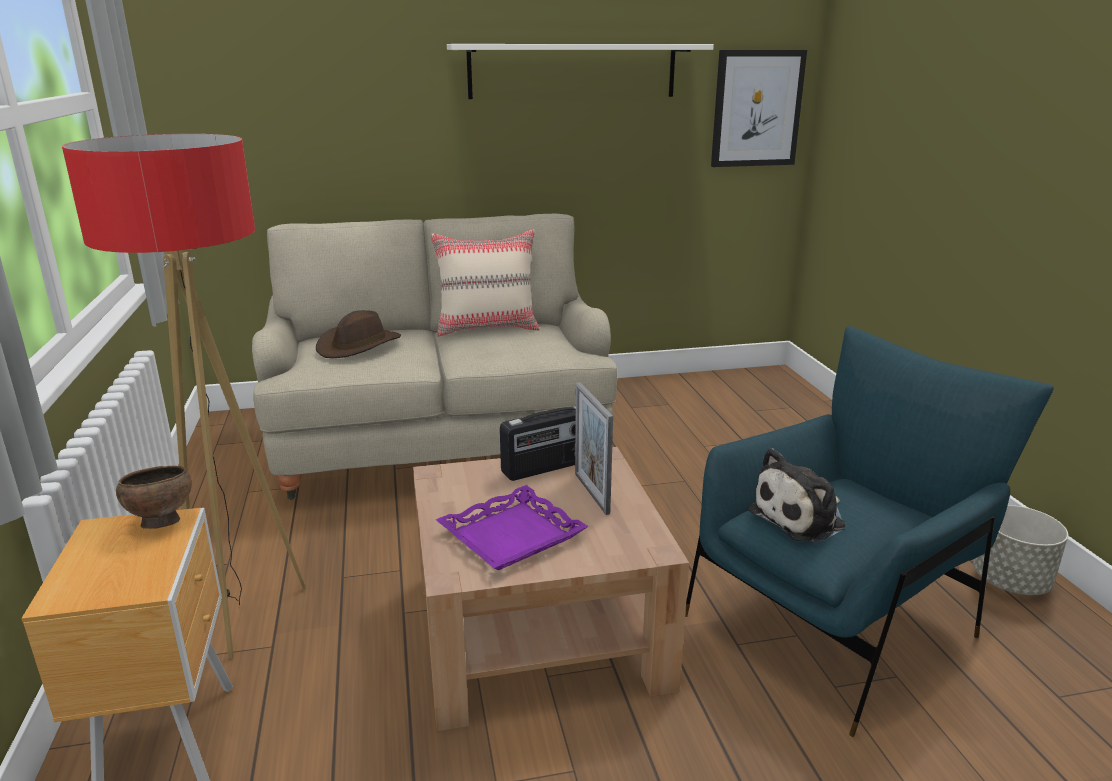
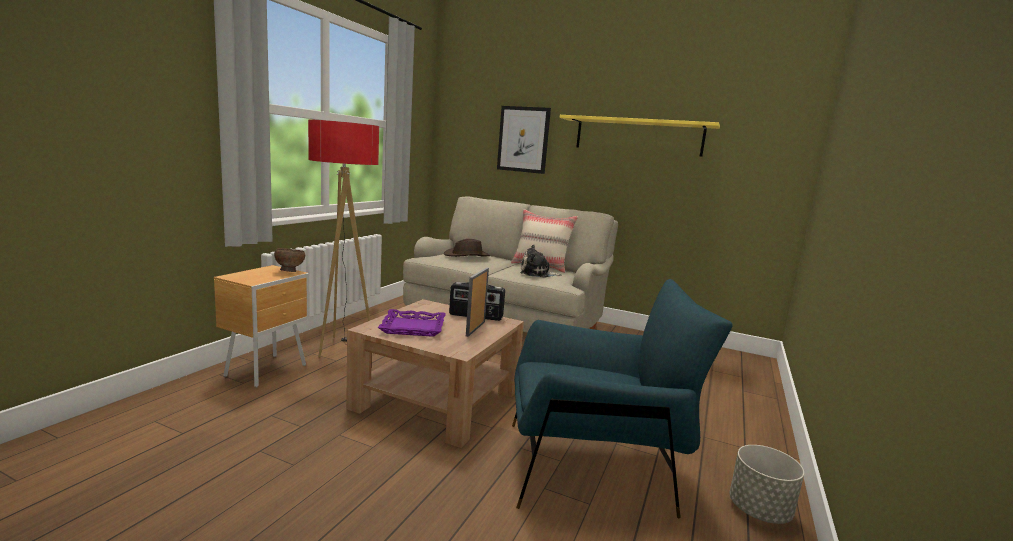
camera: 35 degrees right, 10 degrees down
(573, 71) = (638, 136): white shelf -> yellow shelf
(757, 109) = (765, 170): picture -> picture (523, 139)
(801, 518) = (559, 371): plush toy -> plush toy (537, 273)

